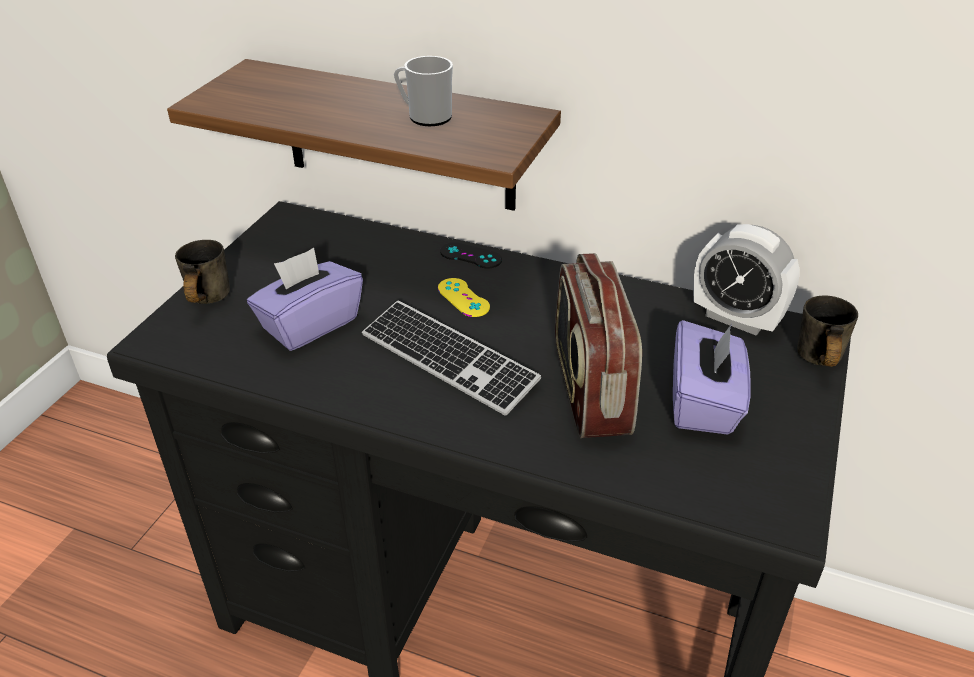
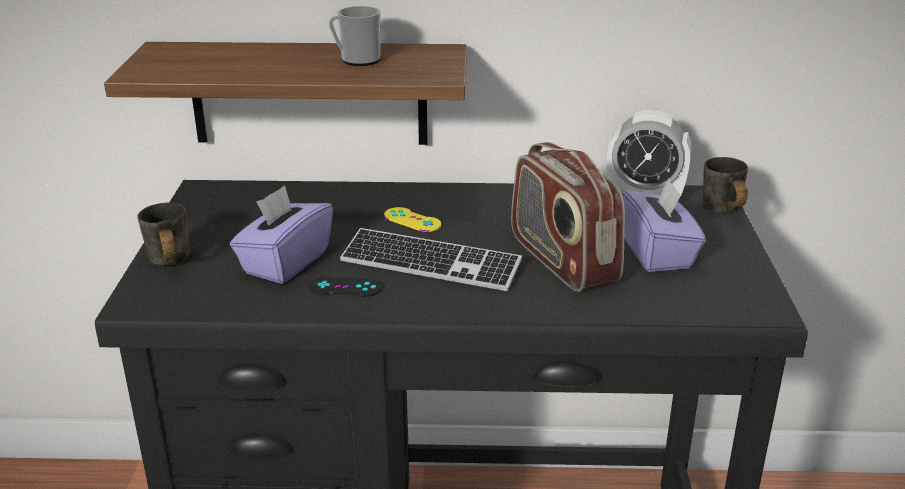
camera: 20 degrees left, 10 degrees down
(470, 256) = (397, 190): black game controller -> black game controller (345, 287)

